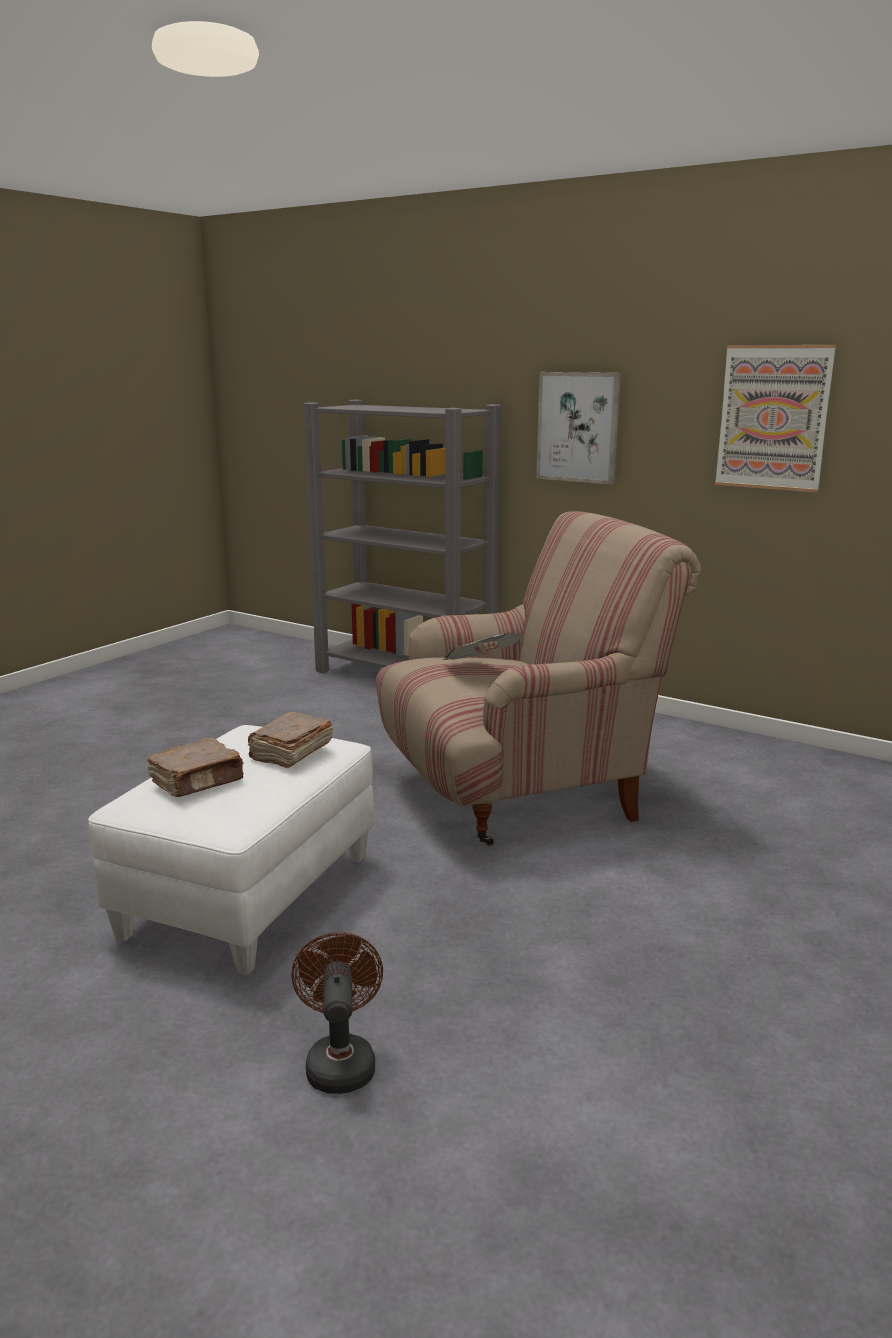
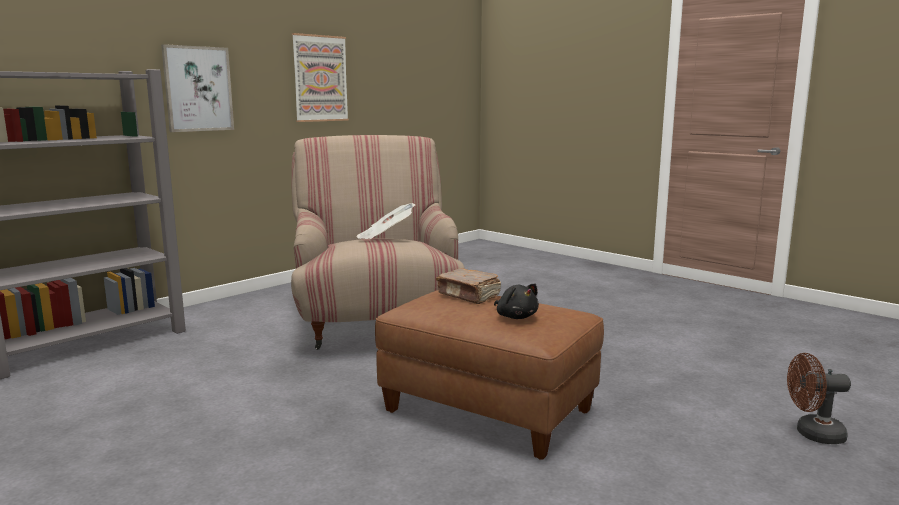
camera: 80 degrees left, 5 degrees down
(198, 782) = (516, 317): brown book -> black plush toy
(249, 896) = (486, 412): white ottoman -> brown ottoman
(340, 1061) = (662, 388): brown fan -> brown fan (812, 434)

